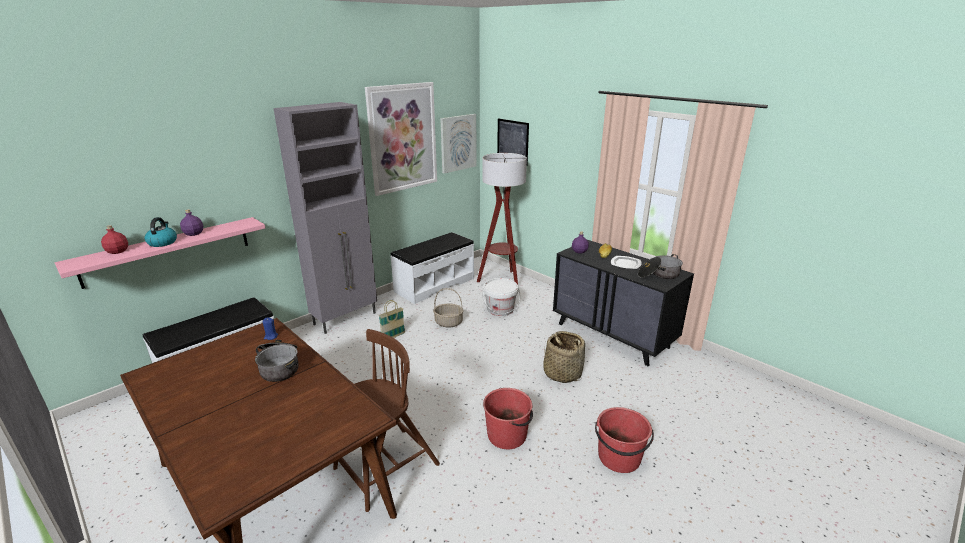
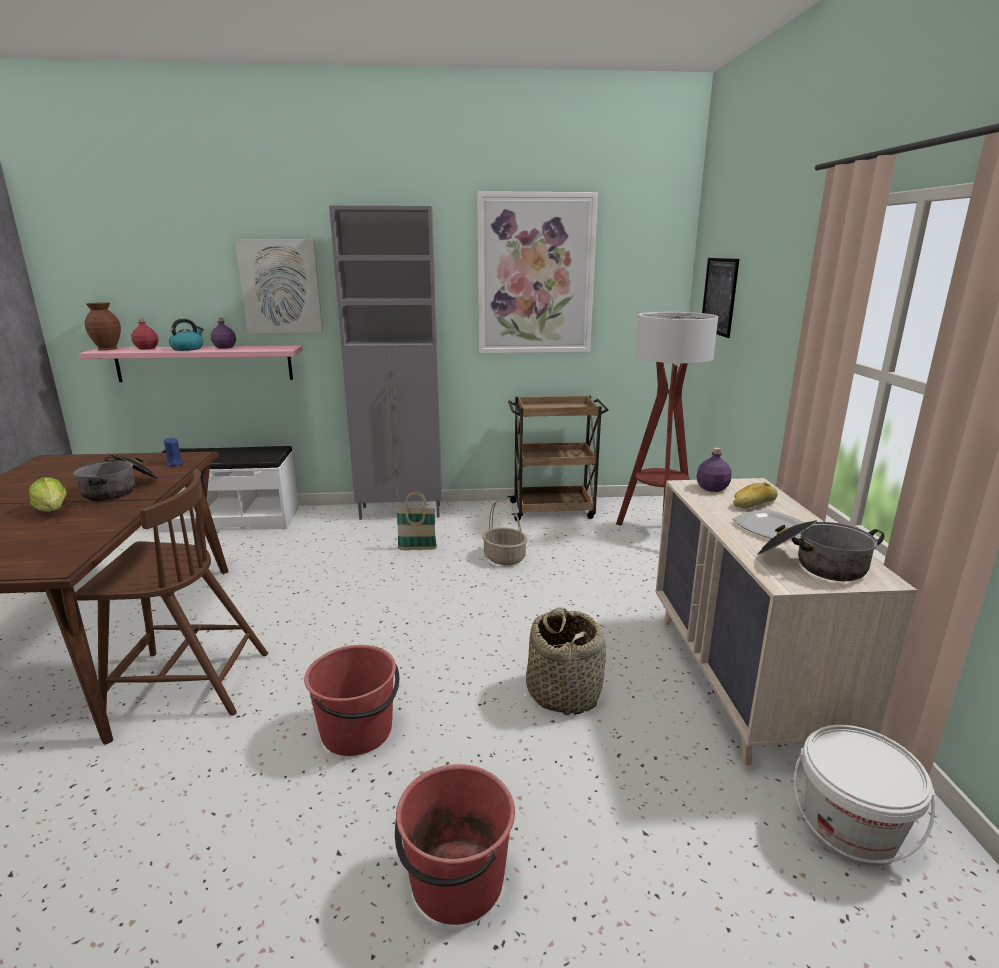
camera: 40 degrees right, 5 degrees down
(75, 261) = (108, 349): none -> brown vase
(274, 399) = (52, 513): none -> lettuce
(434, 285) = (553, 510): white bench -> brown cart
(458, 143) = (642, 297): picture -> picture (280, 286)
(500, 309) = (599, 568): white bucket -> white bucket (849, 829)
(613, 335) = (743, 681): black dresser -> beige dresser

